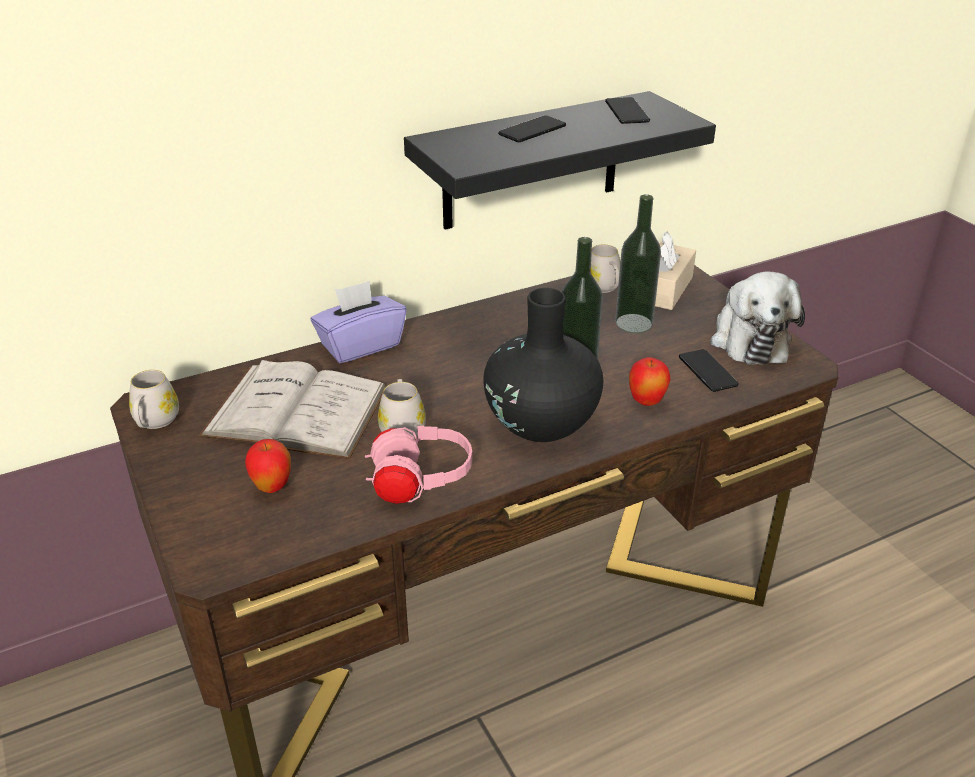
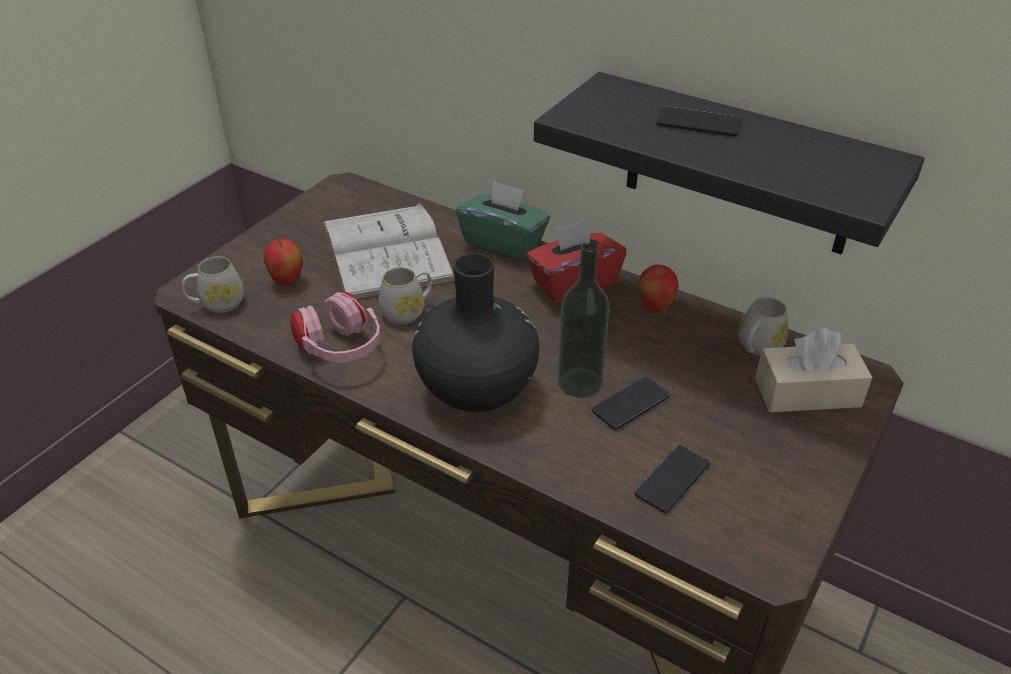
camera: 60 degrees right, 5 degrees up
(154, 422) = (326, 199): white mug -> white mug (217, 304)
(360, 345) = (504, 243): purple tissue box -> green tissue box
(454, 332) = (573, 283): none -> red tissue box
(627, 112) = (831, 159): phone -> phone (631, 404)
(633, 323) = (710, 392): bottle -> none
(646, 402) = (571, 449): apple -> apple (655, 308)
(749, 339) = (776, 496): plush toy -> none

